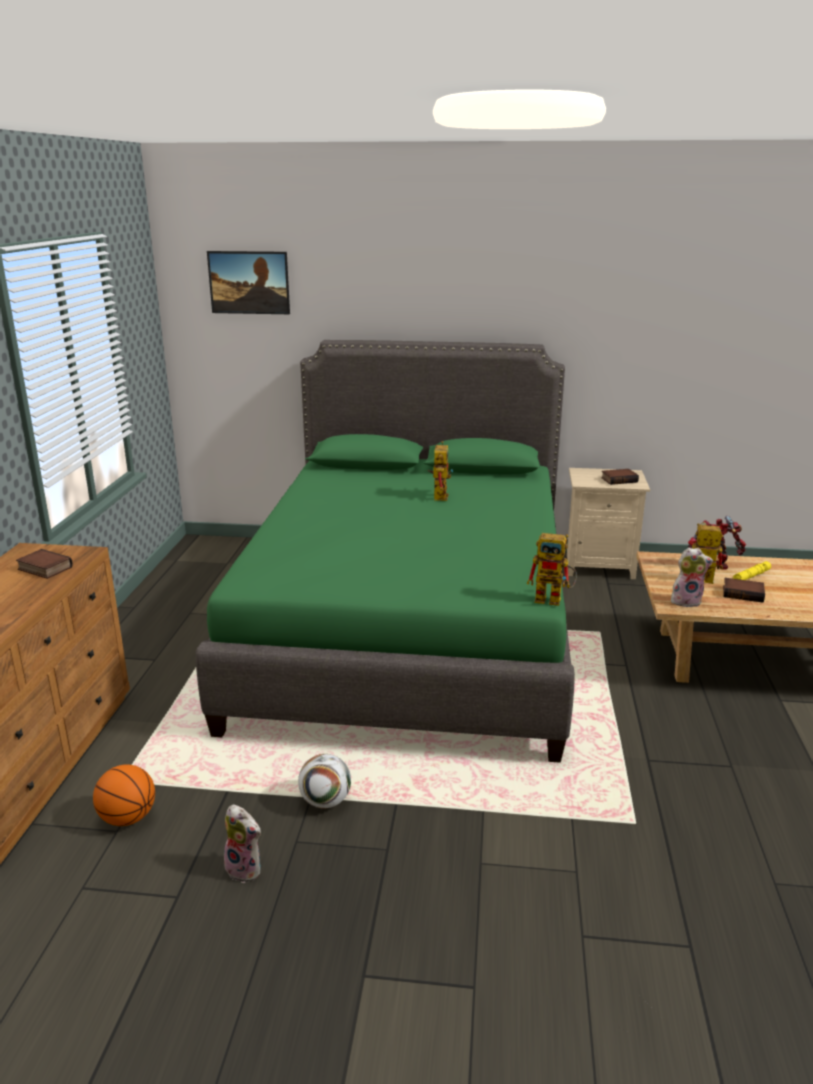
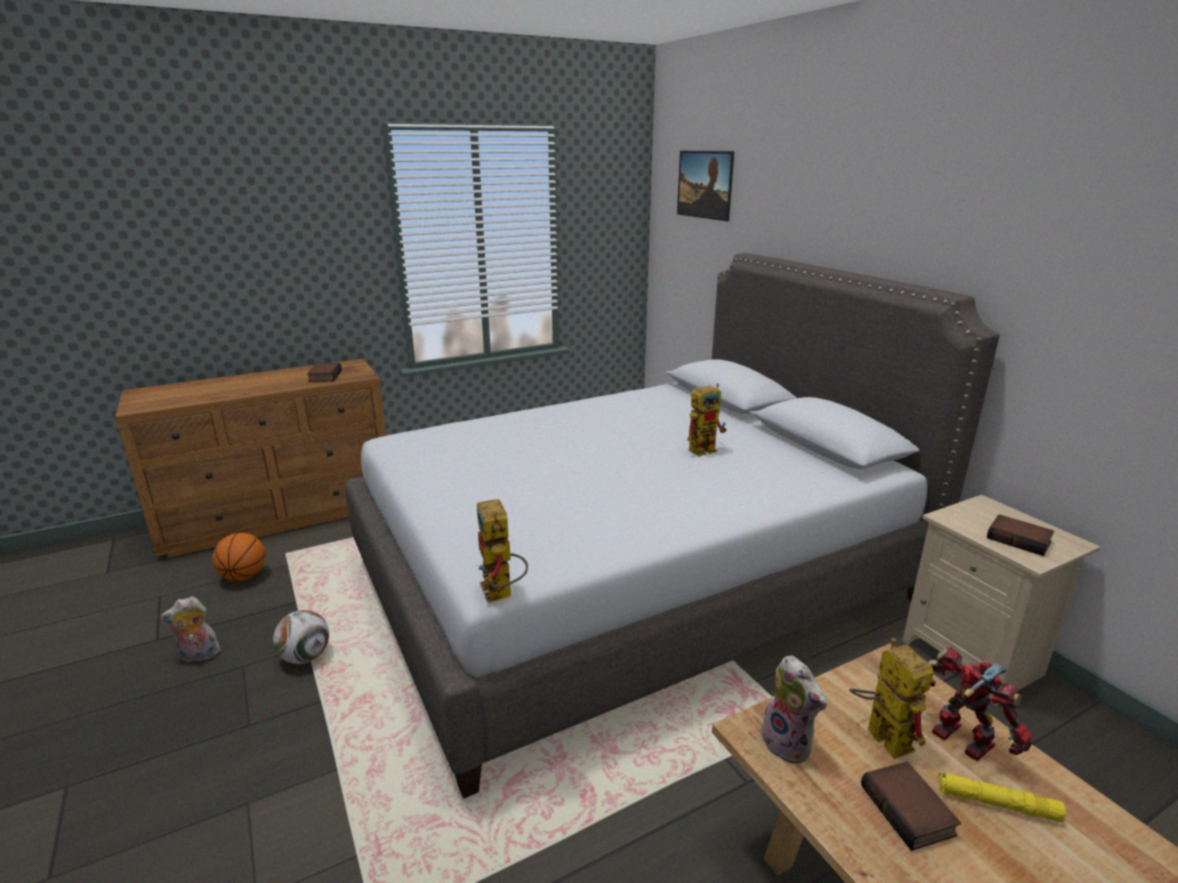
camera: 55 degrees right, 0 degrees up
(246, 868) = (198, 656): plush toy -> plush toy turned 75 degrees clockwise
(409, 627) = (631, 580): green bed -> grey bed

